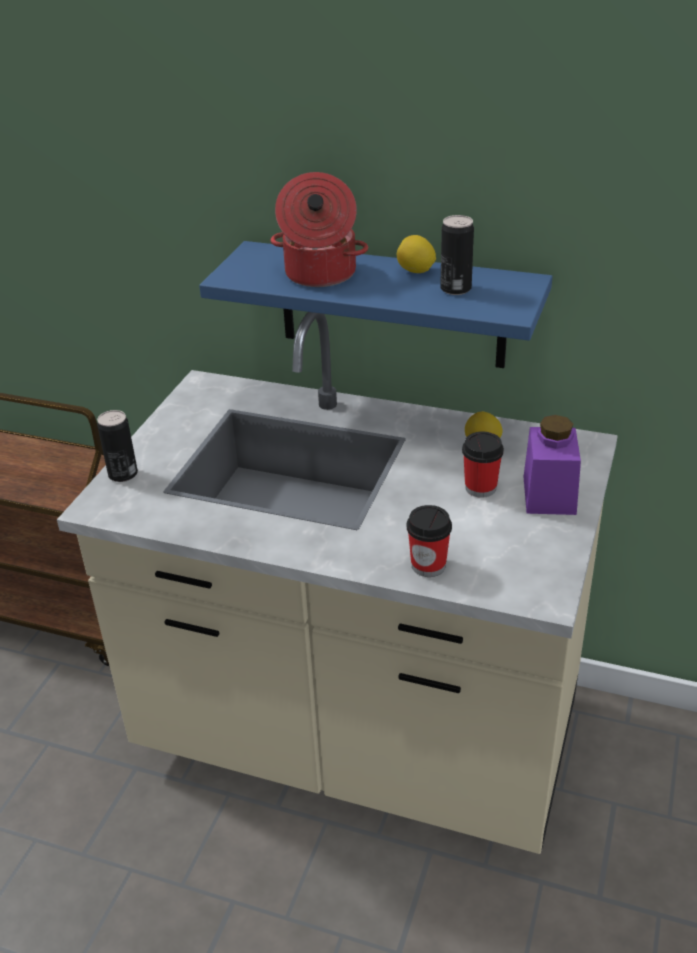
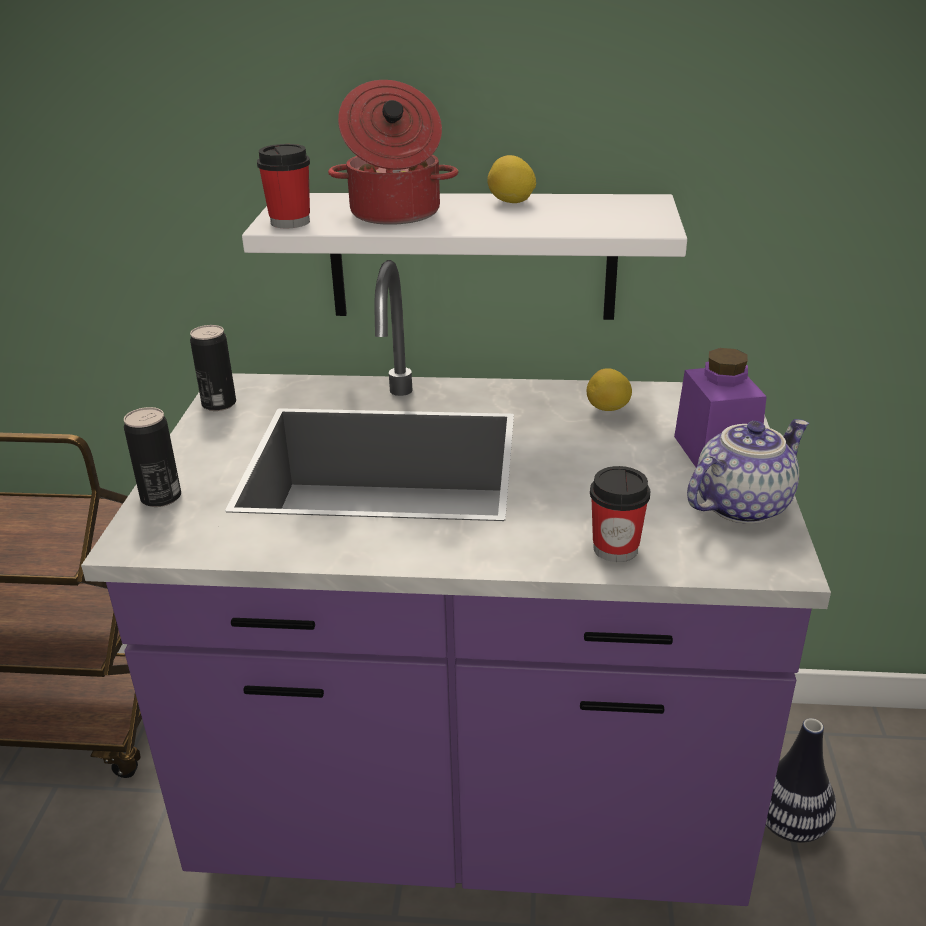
camera: 15 degrees left, 5 degrees down
(359, 736) = (471, 806): beige counter -> purple counter
(392, 305) = (472, 256): blue shelf -> white shelf
(455, 289) = (571, 213): can -> can (219, 404)
(480, 488) = (631, 454): cup -> cup (290, 222)
(543, 544) = (740, 504): none -> teapot
(615, 802) = (790, 824): none -> vase

